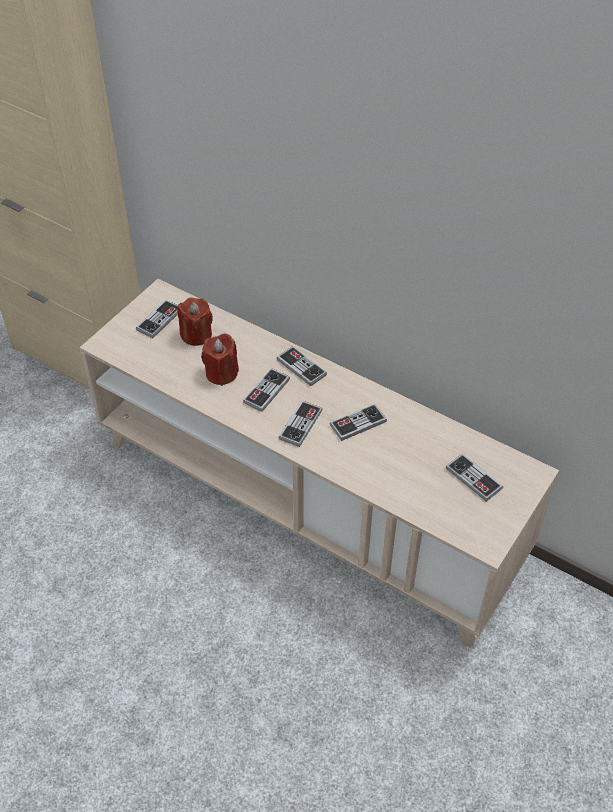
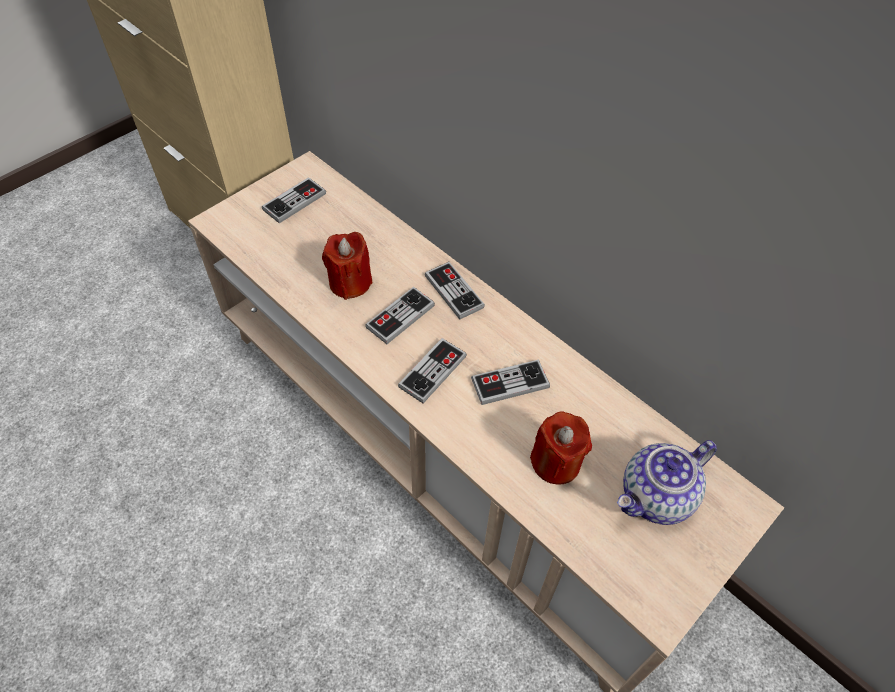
camera: 10 degrees right, 5 degrees up
(196, 335) = (333, 227): red candle -> red candle (556, 462)
(473, 478) = (656, 497): game controller -> teapot

